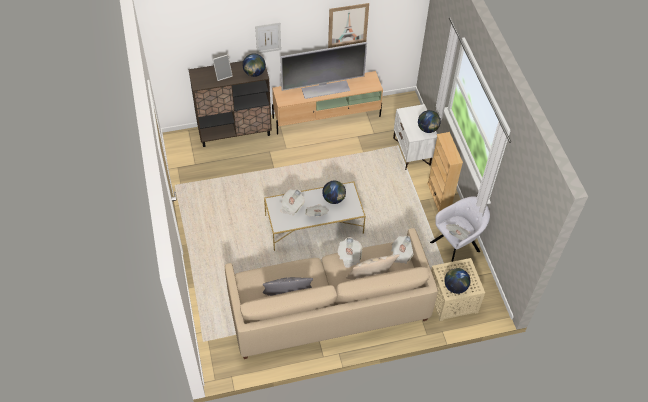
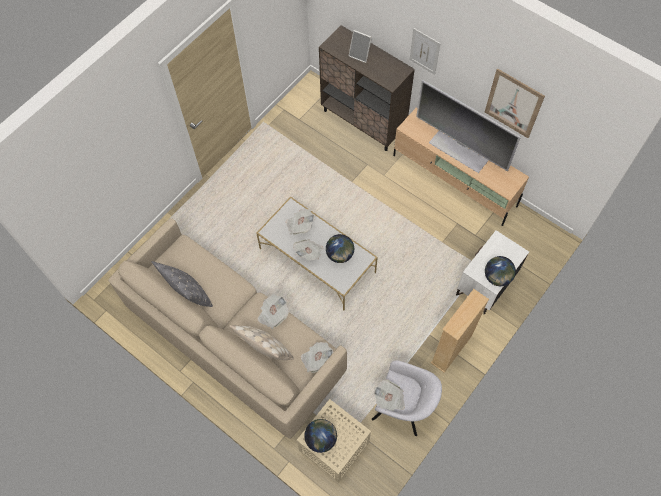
camera: 55 degrees right, 10 degrees up
(254, 73) = (387, 76): globe -> none

